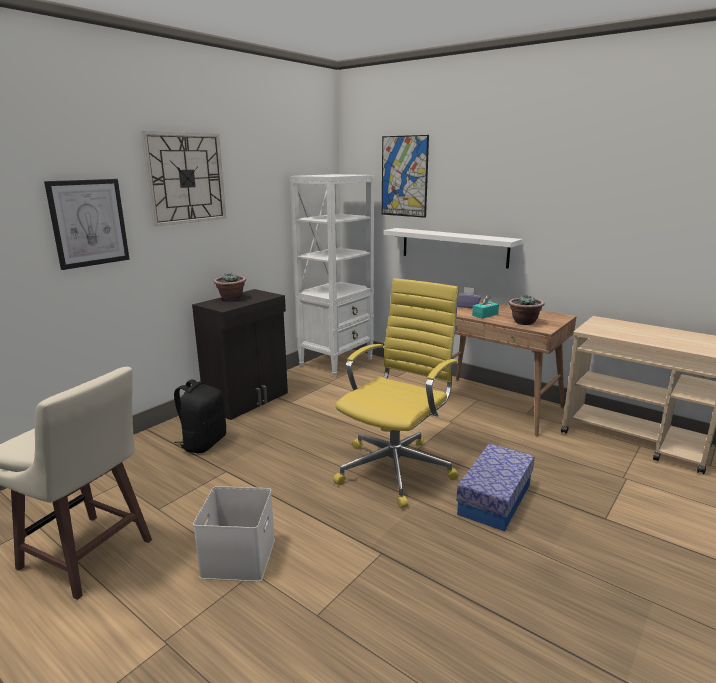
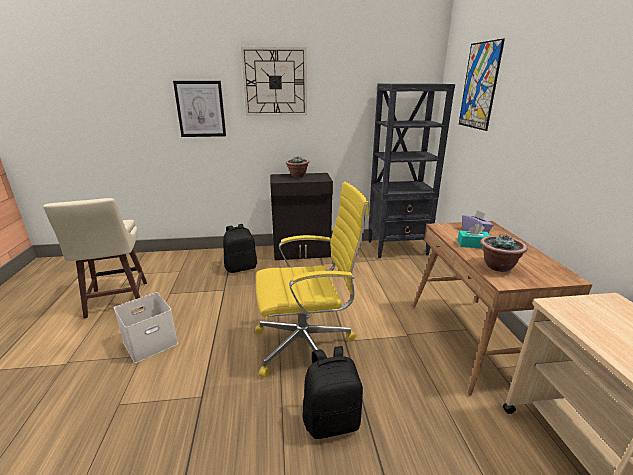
camera: 45 degrees right, 5 degrees up
(337, 362) = (398, 248): white bookcase -> black bookcase
(453, 247) = (501, 166): white shelf -> none
(494, 499) = (331, 420): storage box -> black backpack

